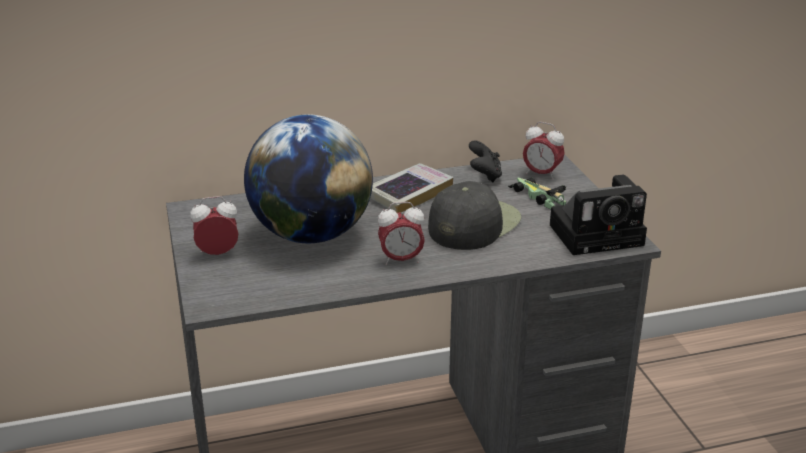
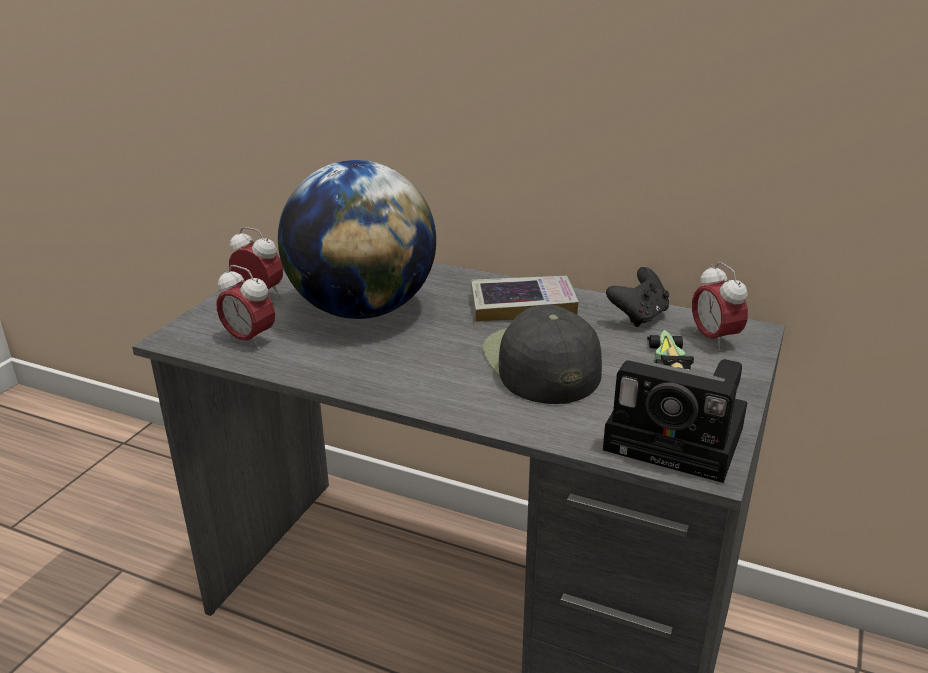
camera: 40 degrees right, 0 degrees up
(401, 260) = (401, 369): alarm clock -> alarm clock (249, 340)
(473, 224) = (540, 363): black cap -> black cap turned 90 degrees counterclockwise

